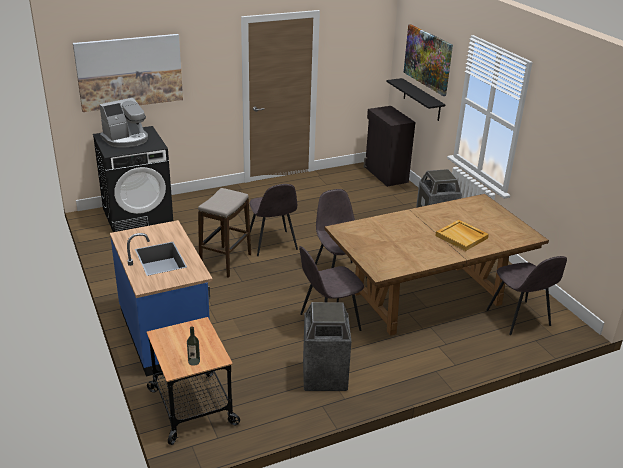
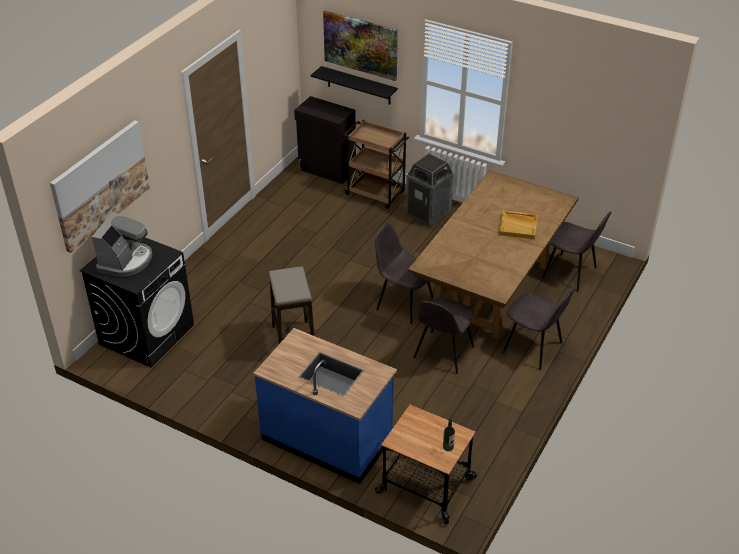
camera: 35 degrees left, 10 degrees up
(272, 244) = (313, 300): grey chair -> grey chair (534, 348)
(324, 376) = (490, 402): trash can -> none
(406, 201) = (376, 194): none -> brown cart

